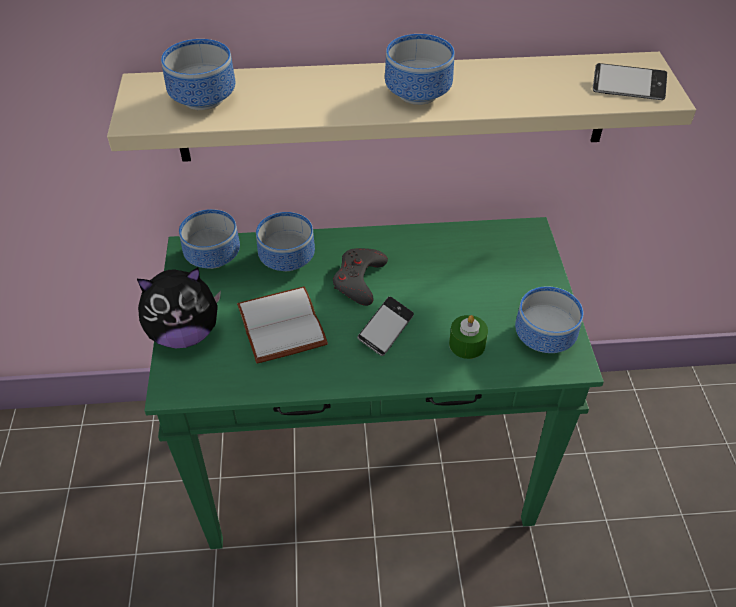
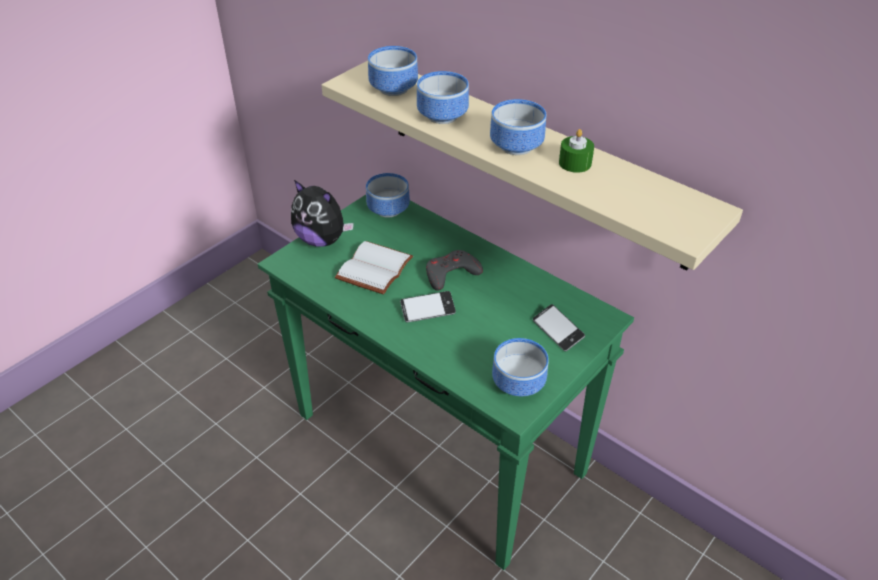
camera: 45 degrees right, 5 degrees down
(289, 258) = (428, 236): bowl -> bowl (445, 116)
(467, 344) = (463, 351): green candle -> green candle (575, 163)
(628, 87) = (668, 217): phone -> phone (557, 331)

